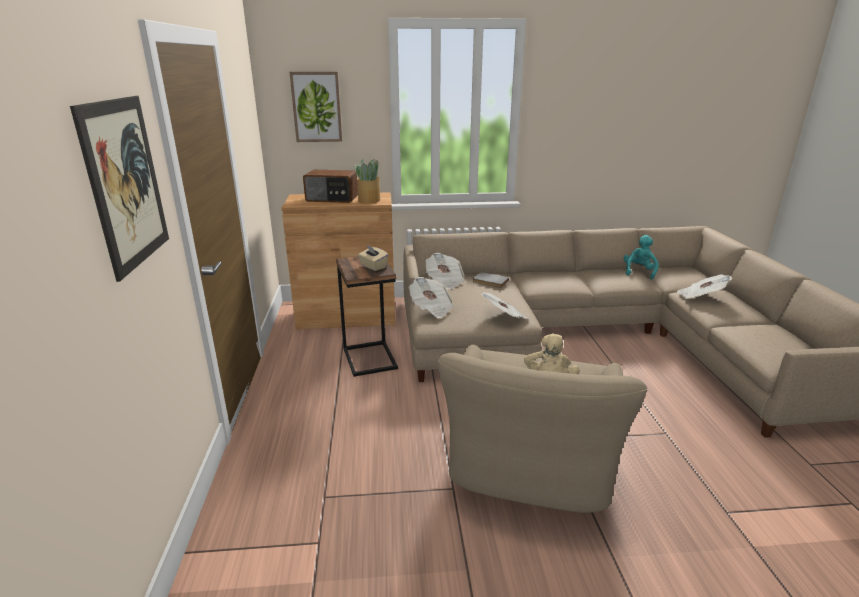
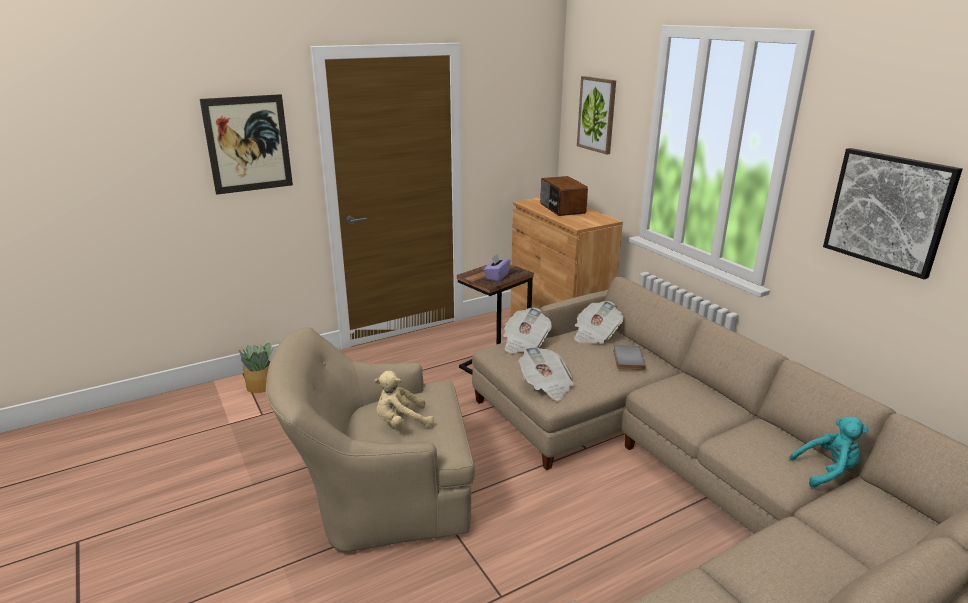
camera: 65 degrees right, 0 degrees up
(369, 200) = (578, 220): potted plant -> potted plant (261, 386)
(373, 266) = (497, 276): beige tissue box -> purple tissue box
(588, 126) = (888, 211): none -> picture
(700, 297) = (799, 546): newspaper -> none

